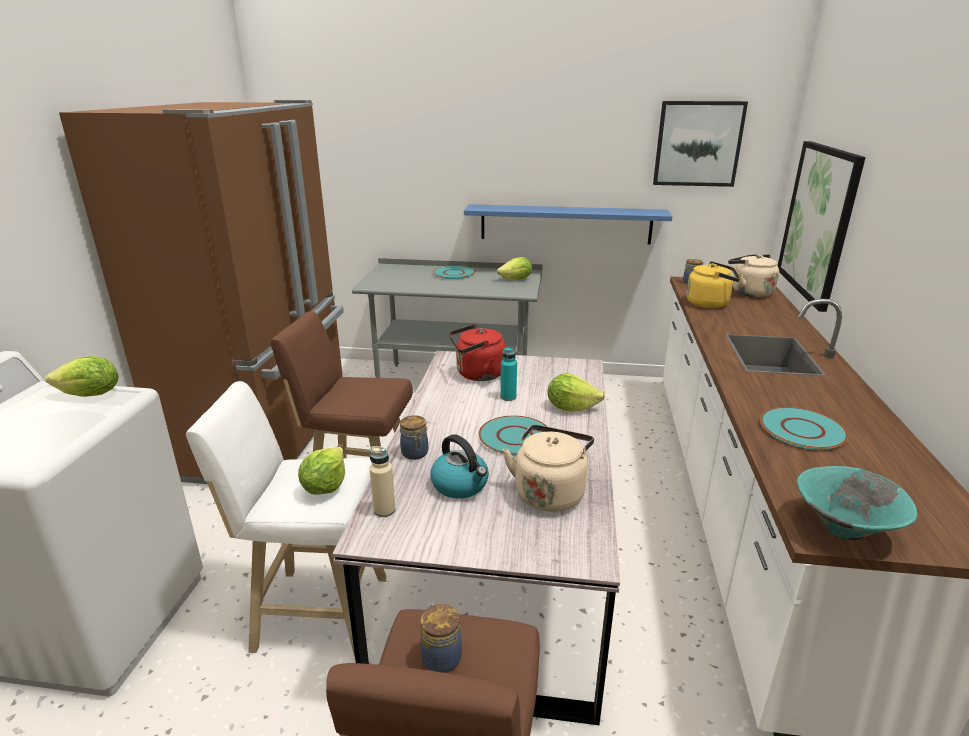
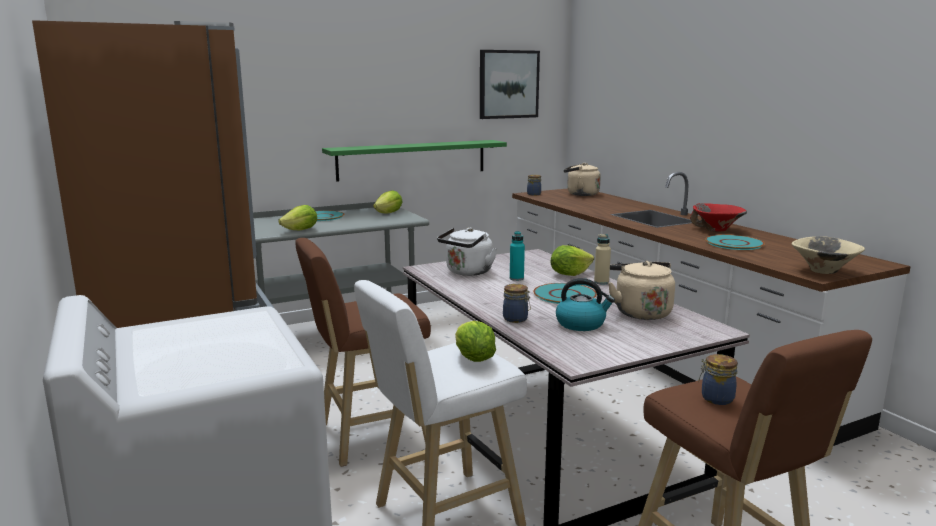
camera: 35 degrees left, 10 degrees down
(91, 395) = (216, 321): lettuce -> lettuce (301, 230)
(384, 510) = (559, 348): beige bottle -> beige bottle (601, 282)
(477, 374) = (467, 272): red kettle -> white kettle
(565, 224) = (412, 159): blue shelf -> green shelf
(710, 303) = (569, 202): yellow kettle -> none
(818, 222) = (625, 131): picture -> none
(824, 397) = (716, 230): none -> red bowl
(843, 529) = (823, 271): turquoise bowl -> beige bowl

